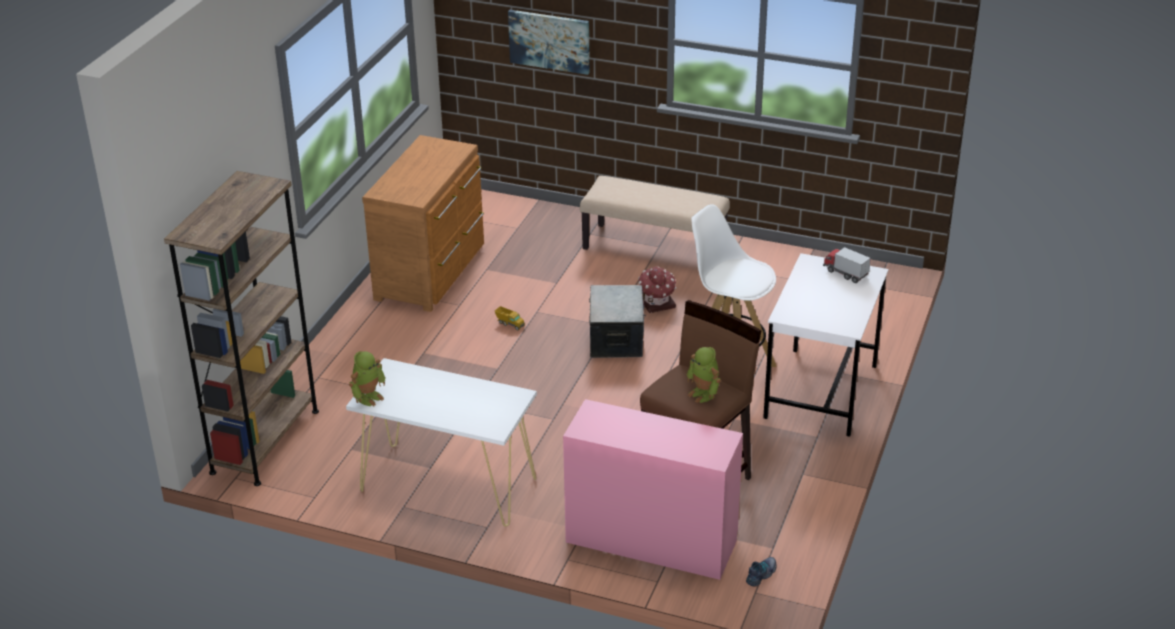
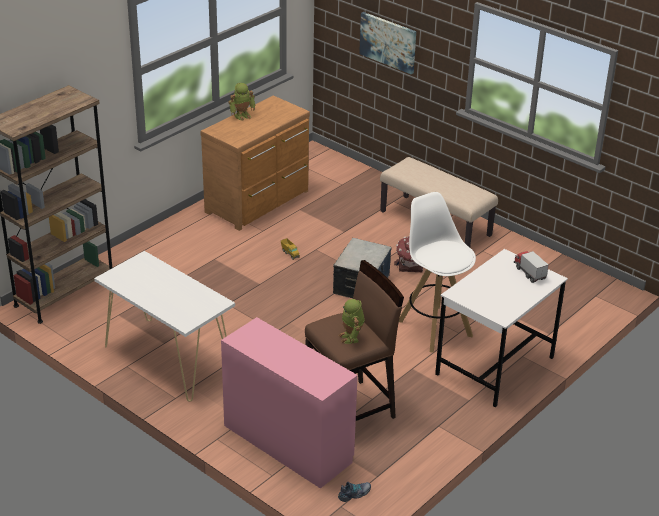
camera: 20 degrees right, 0 degrees up
(368, 397) = (114, 276): toy robot -> toy robot (242, 115)

